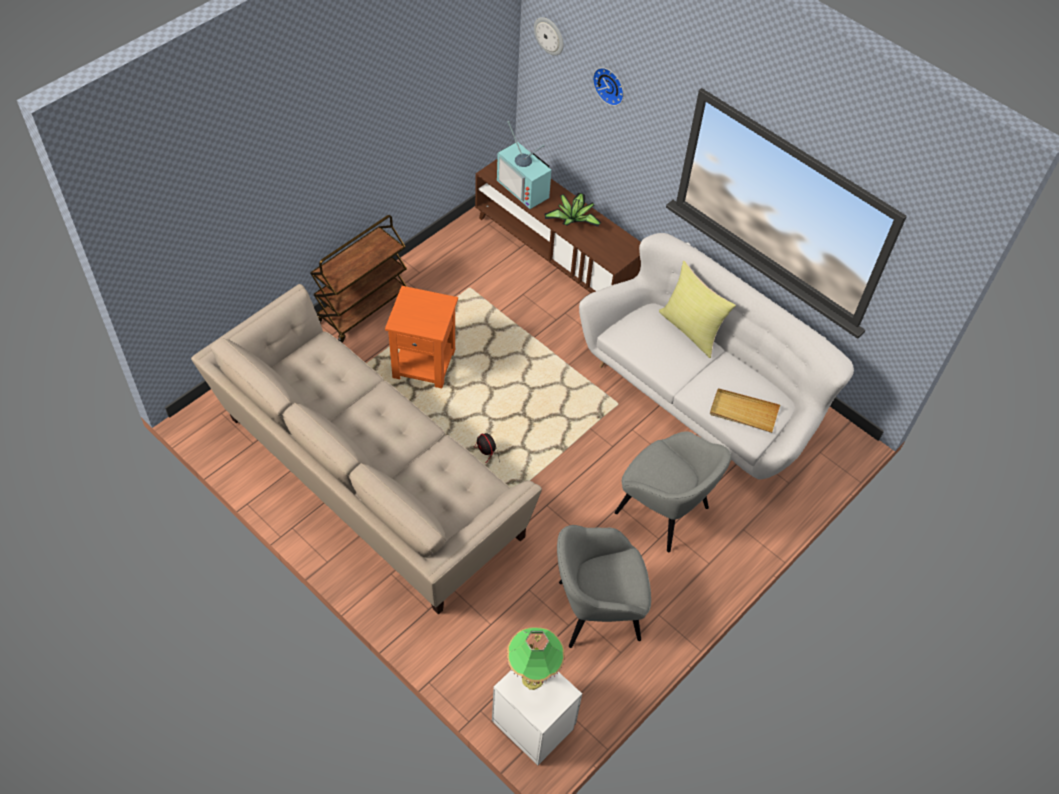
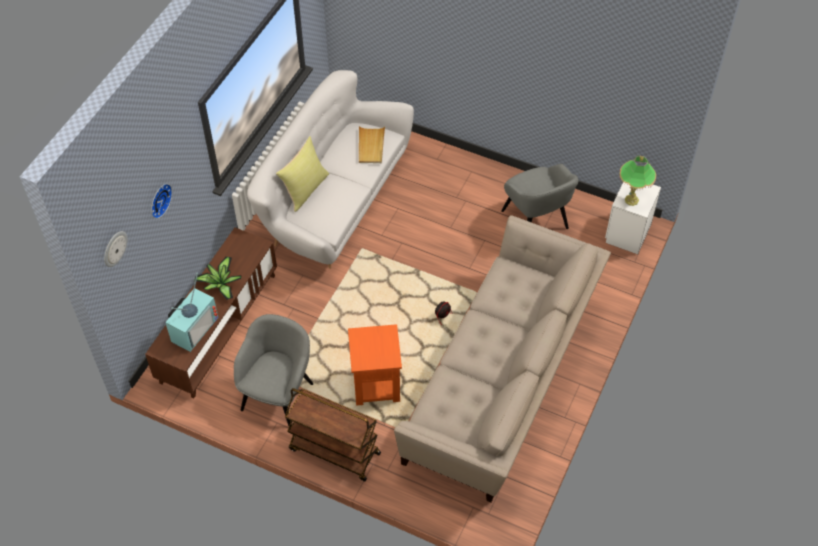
camera: 105 degrees left, 0 degrees up
(664, 511) = (443, 202): grey armchair -> grey armchair (278, 395)

